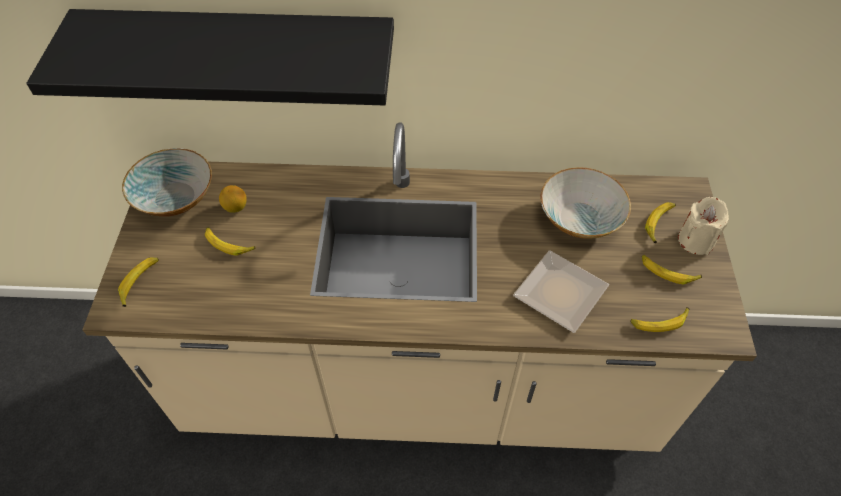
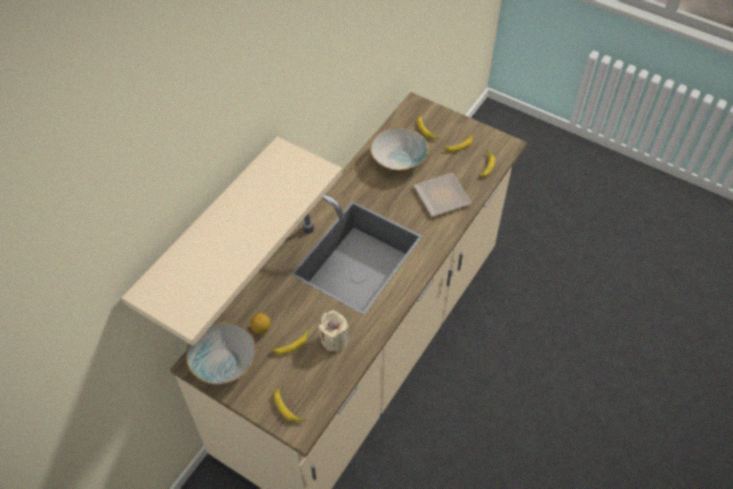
camera: 60 degrees left, 0 degrees up
(240, 52) = (210, 232): black shelf -> beige shelf
(695, 240) = (447, 122): beige candle -> beige candle (334, 340)

